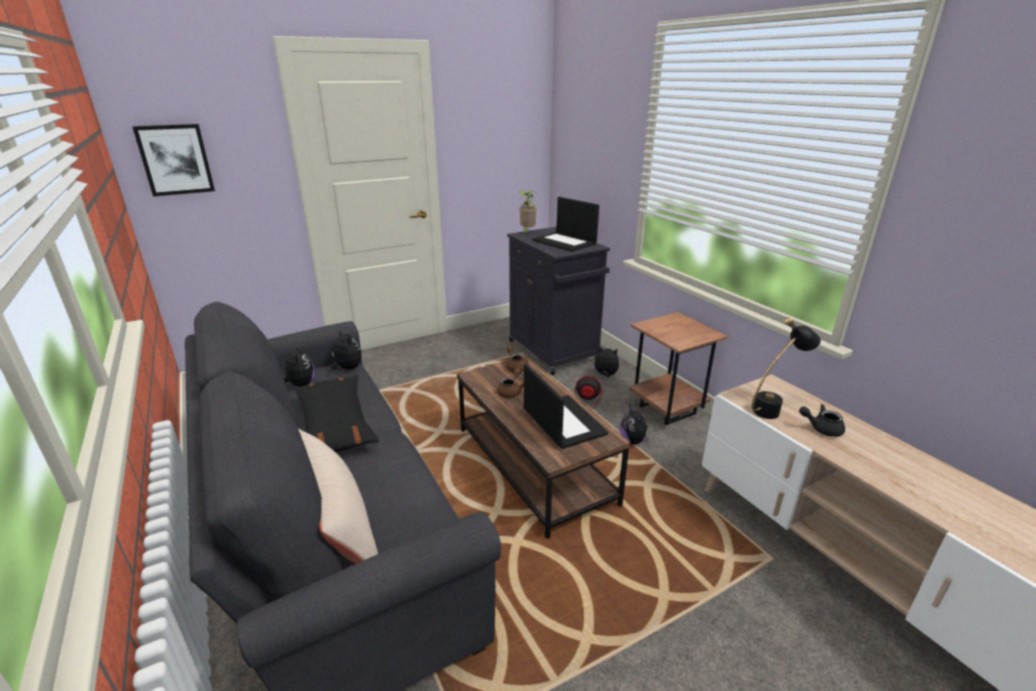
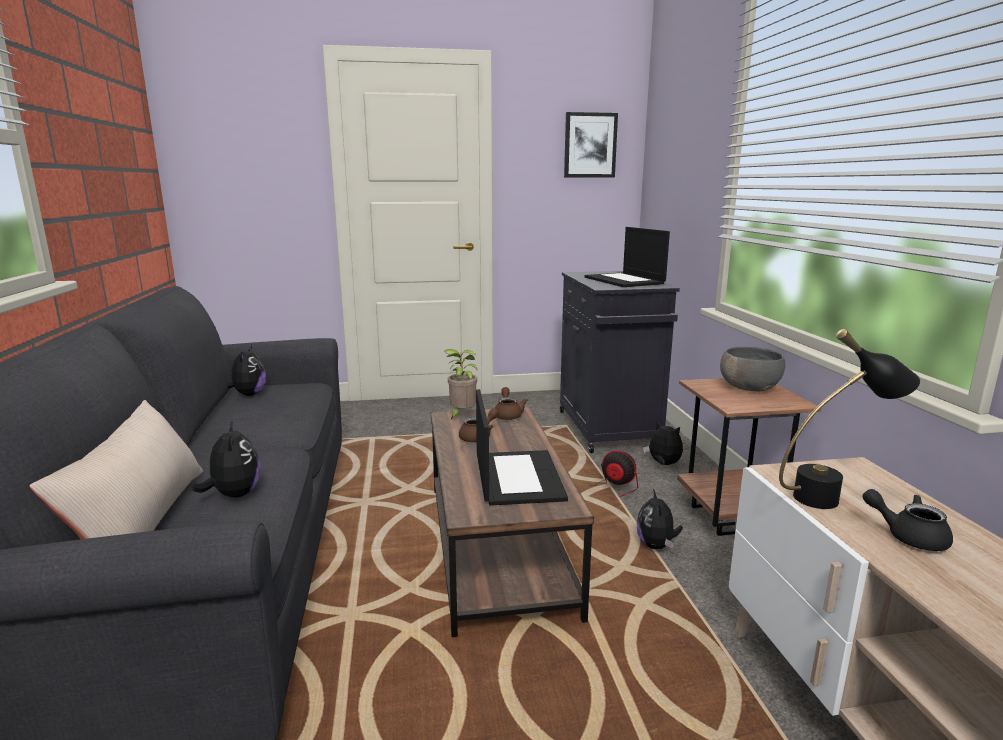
camera: 20 degrees right, 10 degrees down
(175, 159) = (214, 165): picture -> picture (590, 145)
(336, 425) = (242, 432): black pillow -> none
(347, 368) = (310, 387): plush toy -> plush toy (234, 494)
(527, 231) = (588, 271): potted plant -> potted plant (461, 415)
(677, 324) = (749, 387): none -> grey bowl

